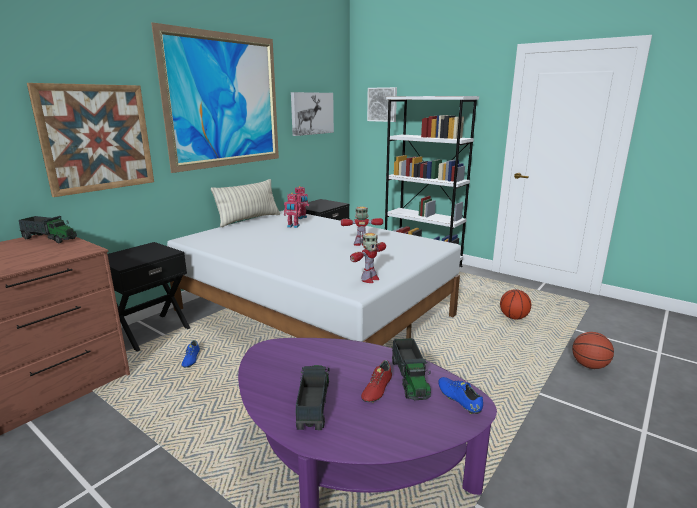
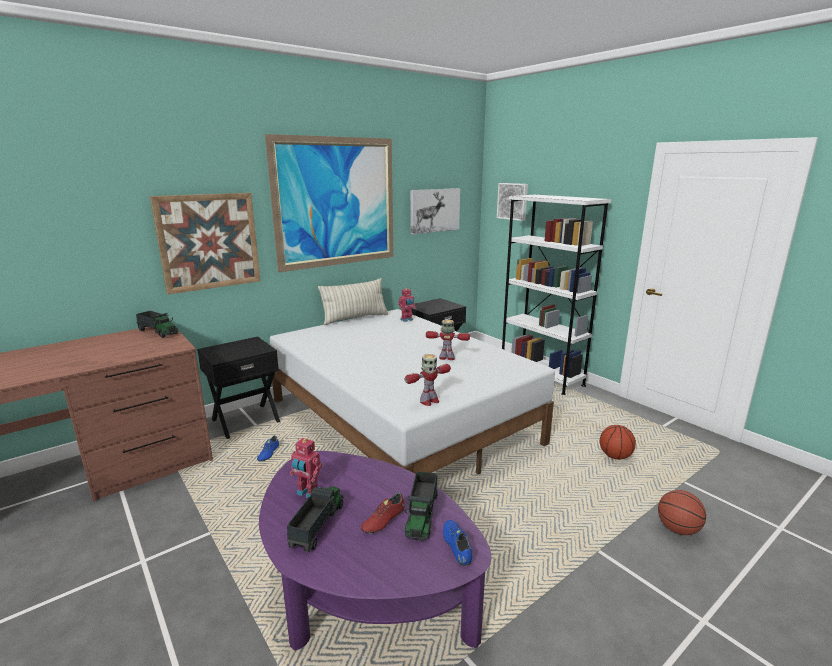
camera: 15 degrees right, 0 degrees up
(293, 226) = (392, 330): toy robot -> toy robot (307, 493)

